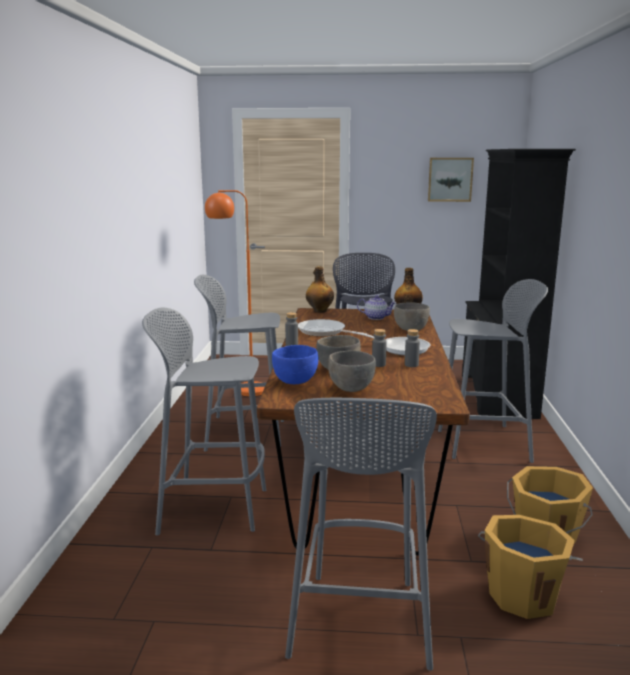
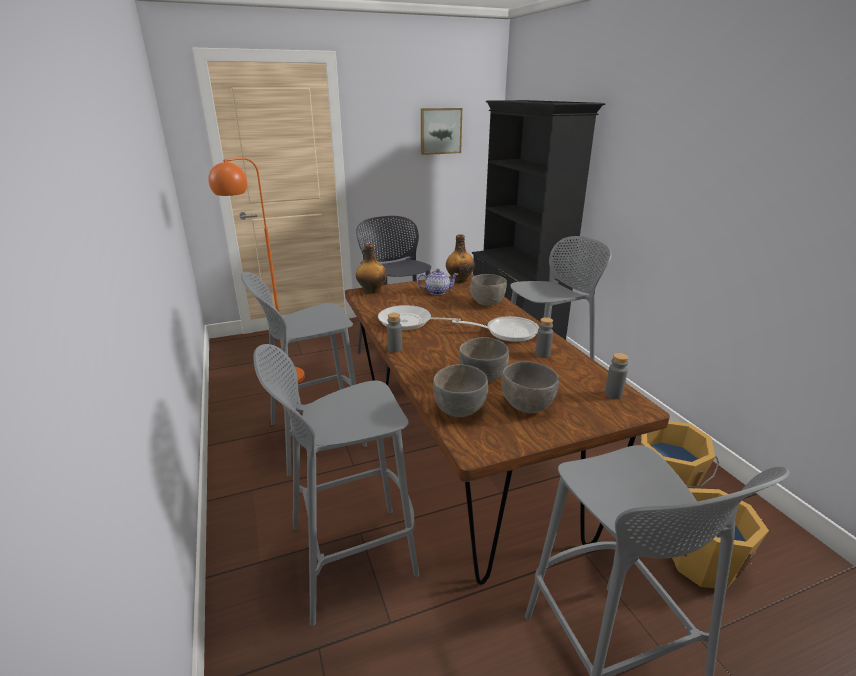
camera: 25 degrees left, 10 degrees up
(295, 381) = (460, 410): blue bowl -> grey bowl
(378, 364) = (513, 361): grey bottle -> grey bottle (613, 394)

